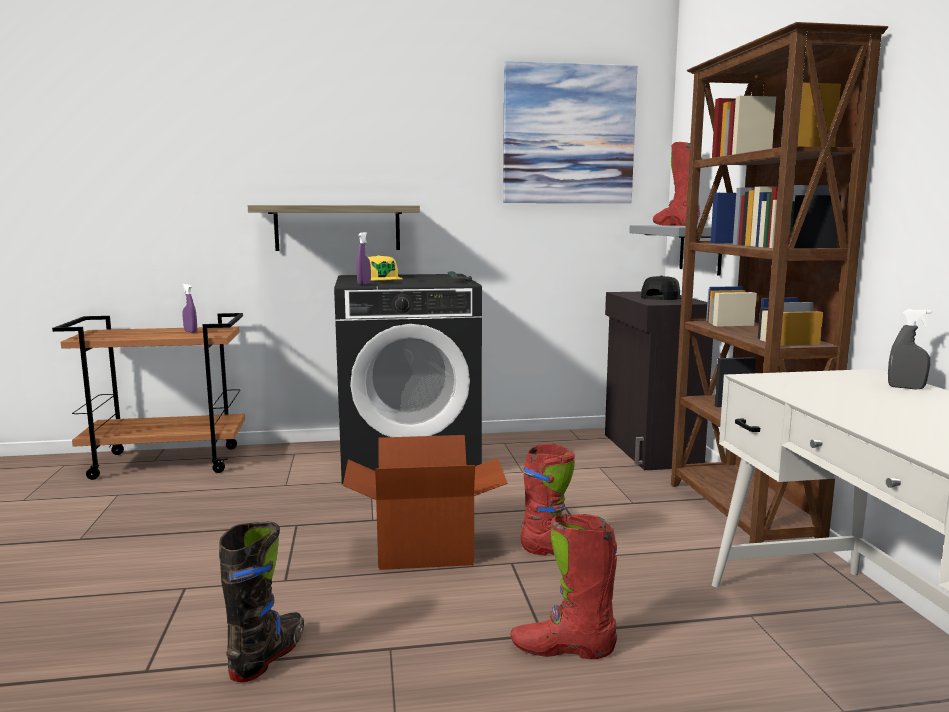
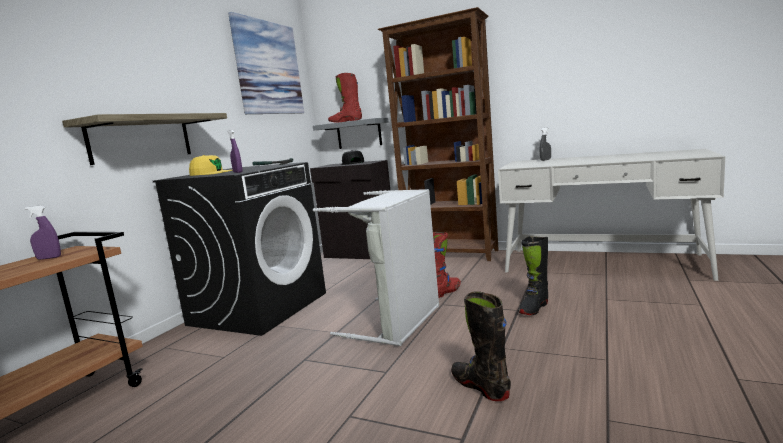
camera: 55 degrees left, 0 degrees up
(425, 548) = (398, 322): cardboard box -> grey laundry basket
(562, 648) = (533, 308): red boot -> black boot

